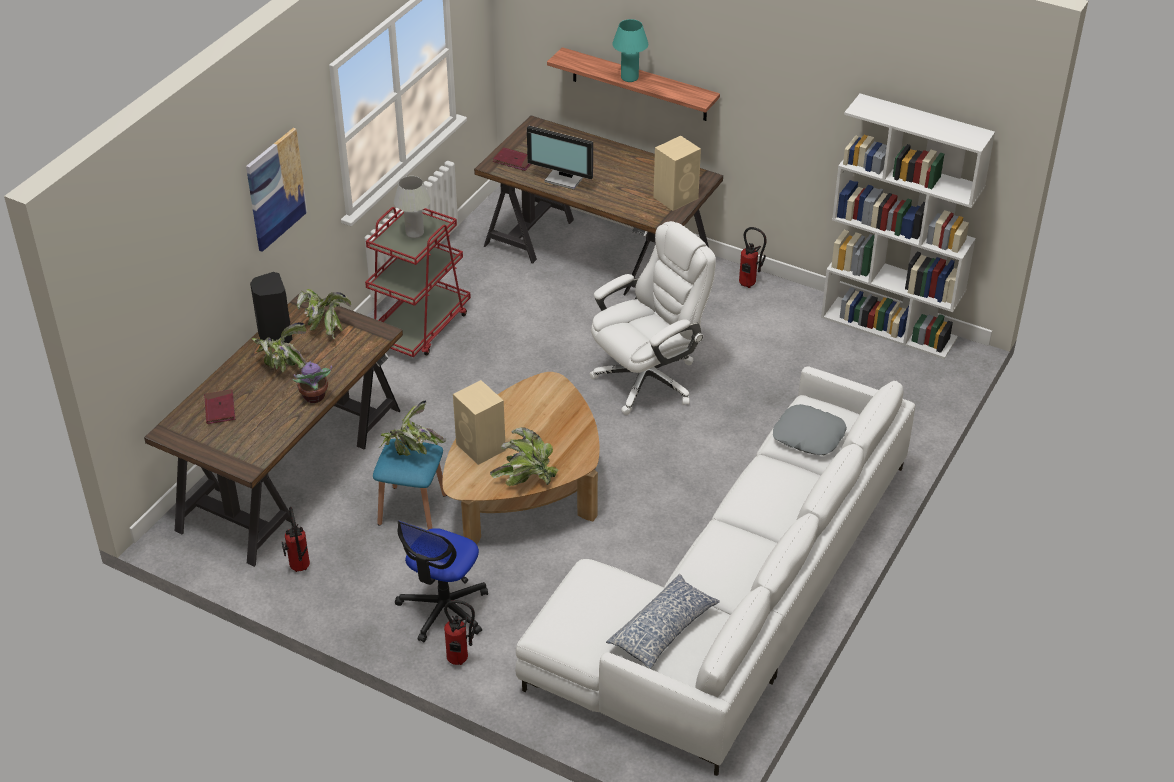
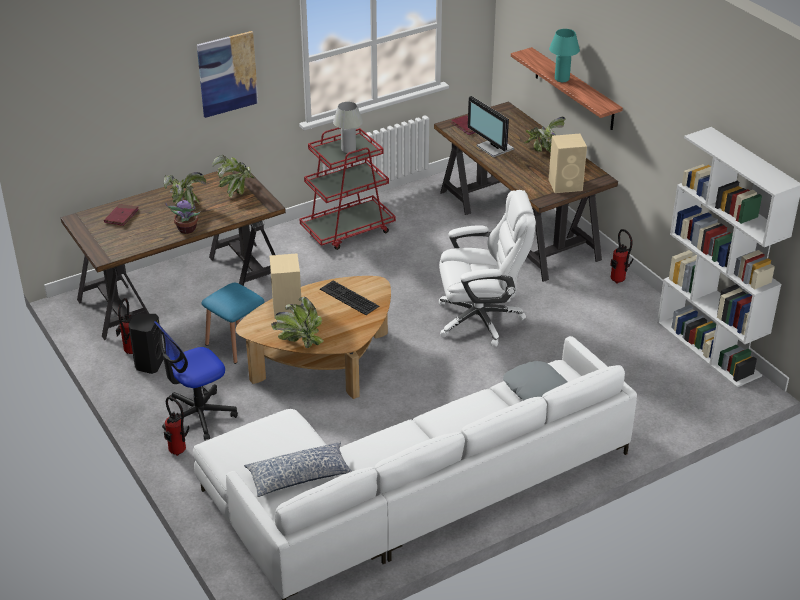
camera: 30 degrees right, 5 degrees down
(274, 335) = (198, 184): black speaker -> black speaker (148, 364)
(411, 451) = (237, 293): potted plant -> potted plant (545, 152)
(535, 410) = (347, 298): none -> keyboard

